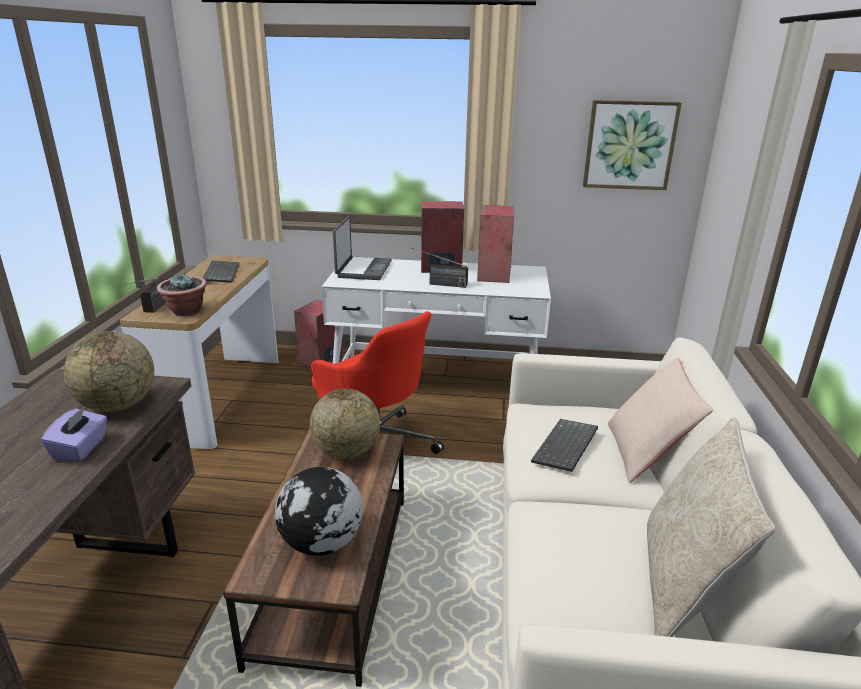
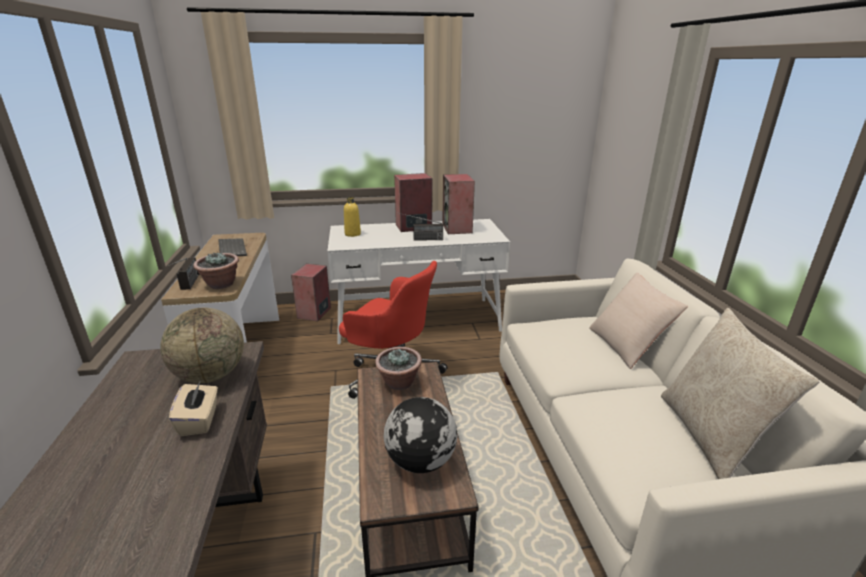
camera: 15 degrees left, 0 degrees up
(81, 449) = (199, 420): purple tissue box -> beige tissue box
(346, 452) = (399, 383): globe -> potted plant
(363, 269) = (352, 234): laptop -> yellow bottle
(566, 447) = (574, 350): keyboard -> none
(629, 145) = (542, 123): picture -> none

